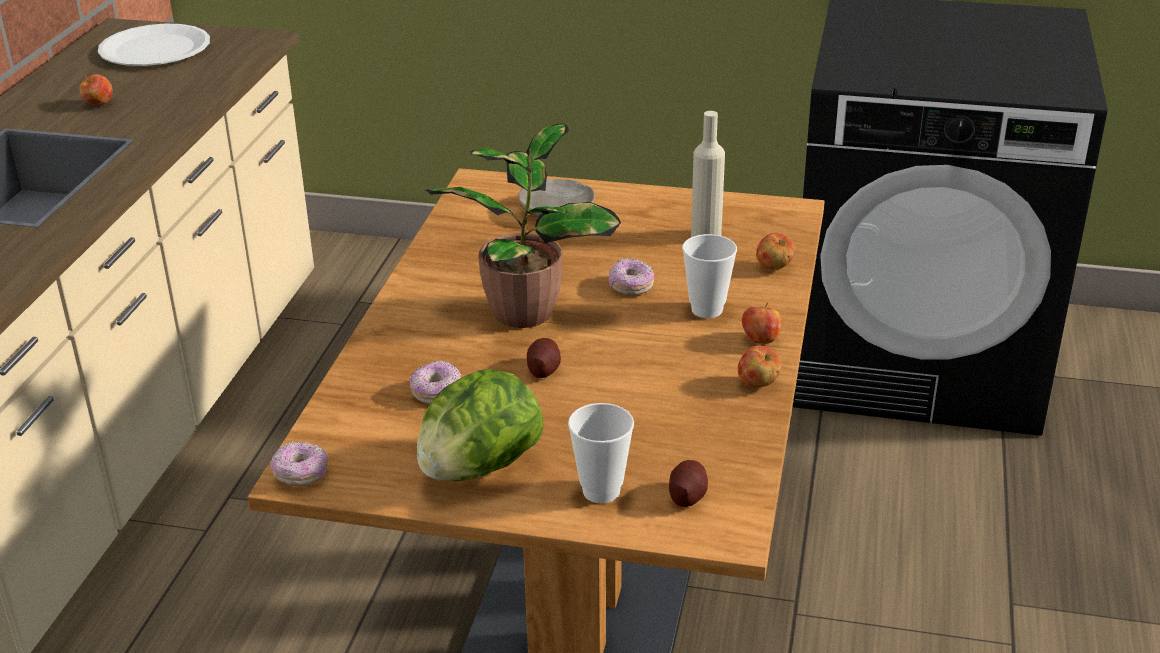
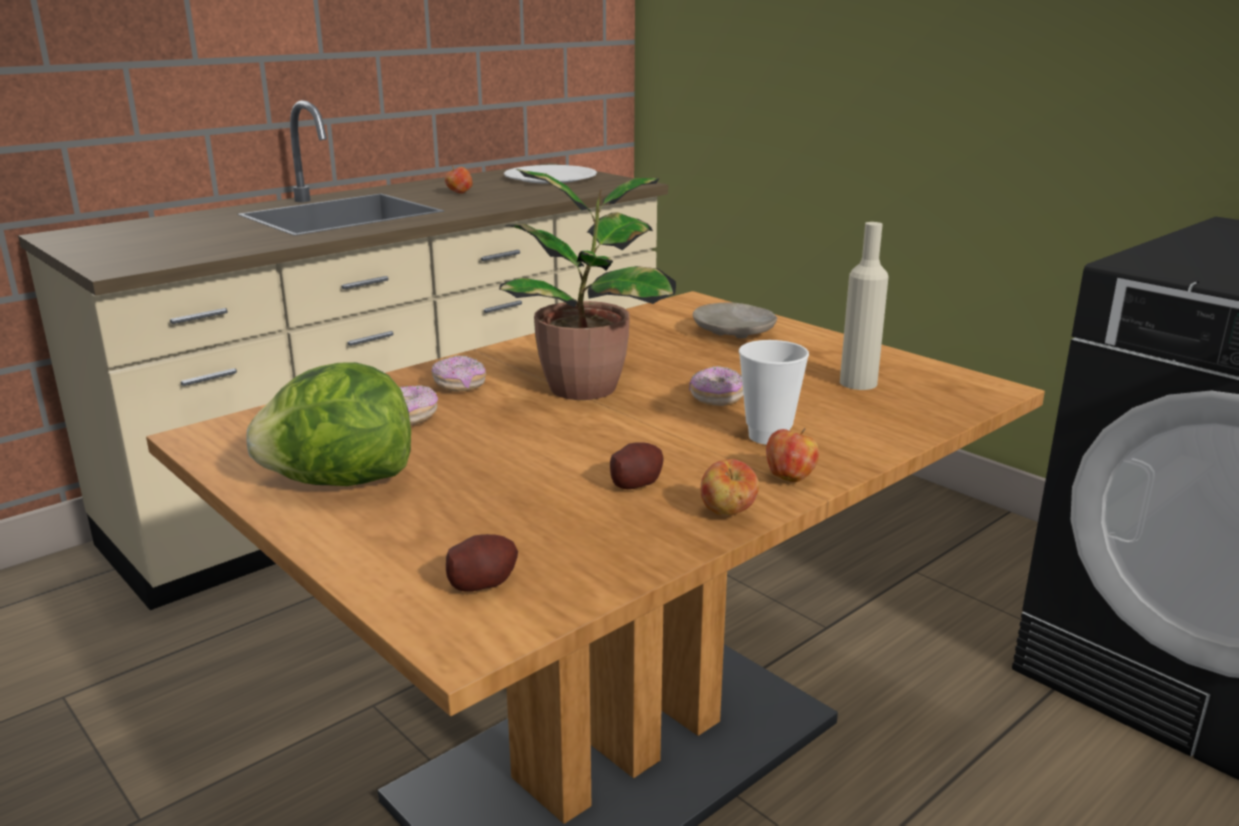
camera: 35 degrees right, 10 degrees down
(301, 474) = (206, 435): donut -> donut (460, 386)
(543, 369) = (528, 431): potato -> potato (636, 483)
(601, 491) = (408, 543): cup -> none
(774, 267) = (900, 425): apple -> none

